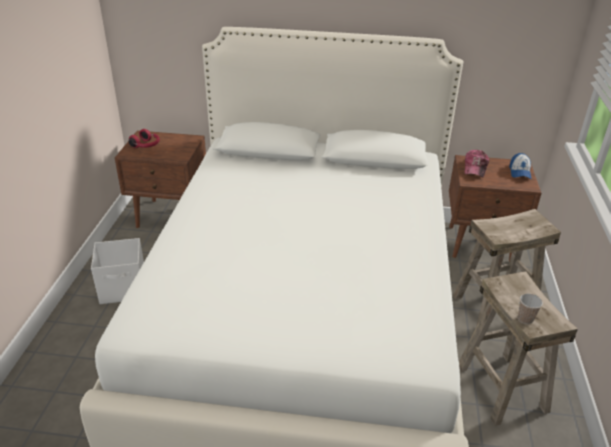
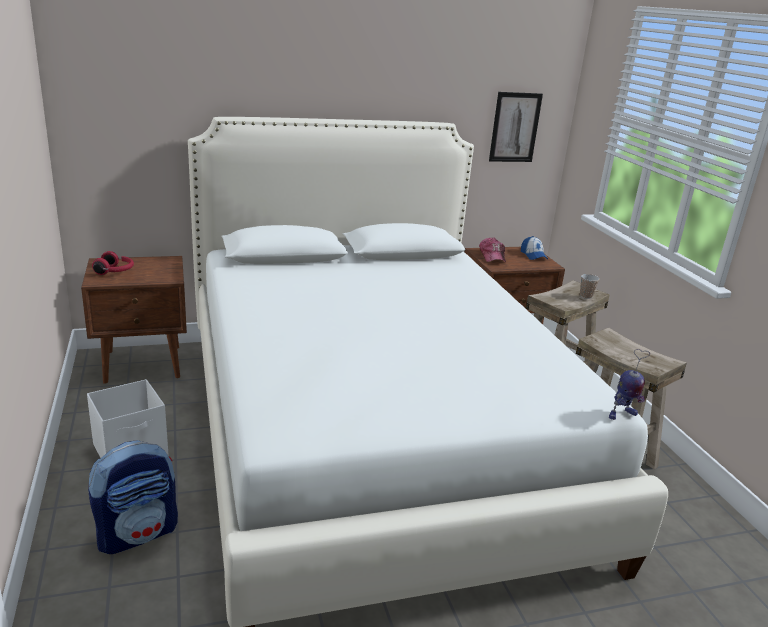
camera: 25 degrees left, 10 degrees down
(93, 356) = (138, 533): none -> backpack
(434, 377) = (621, 415): none -> toy robot
(515, 44) = (515, 127): none -> picture
(525, 319) = (640, 363): cup -> cup (586, 296)

